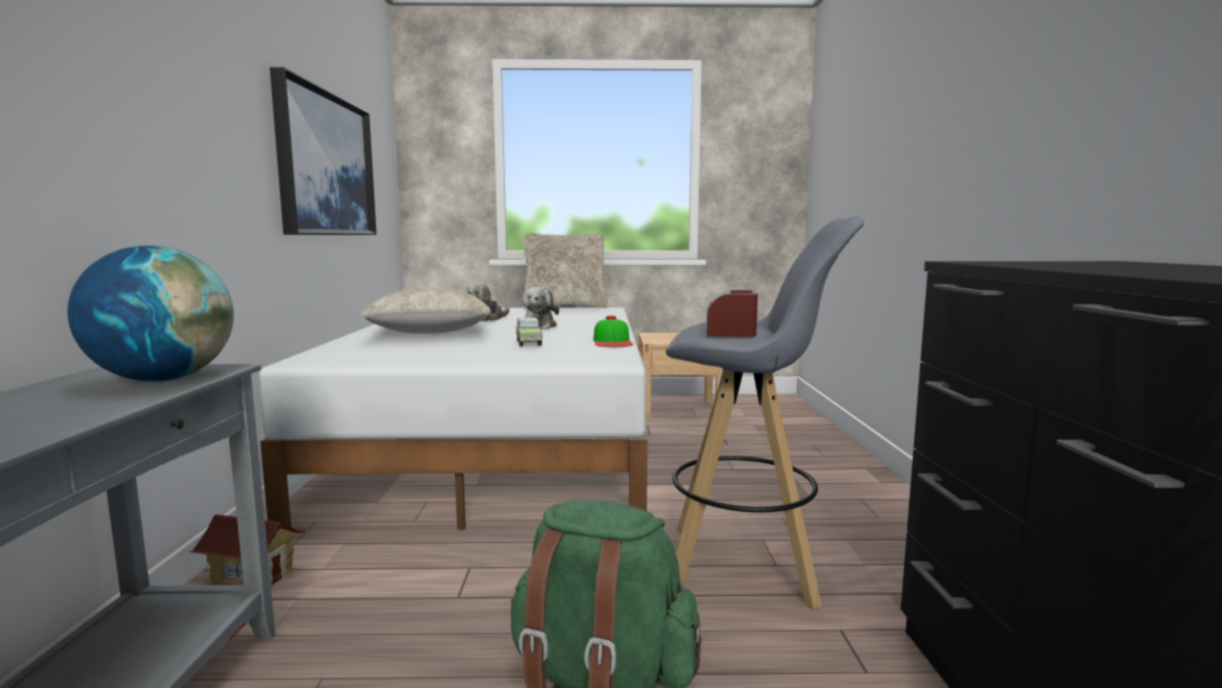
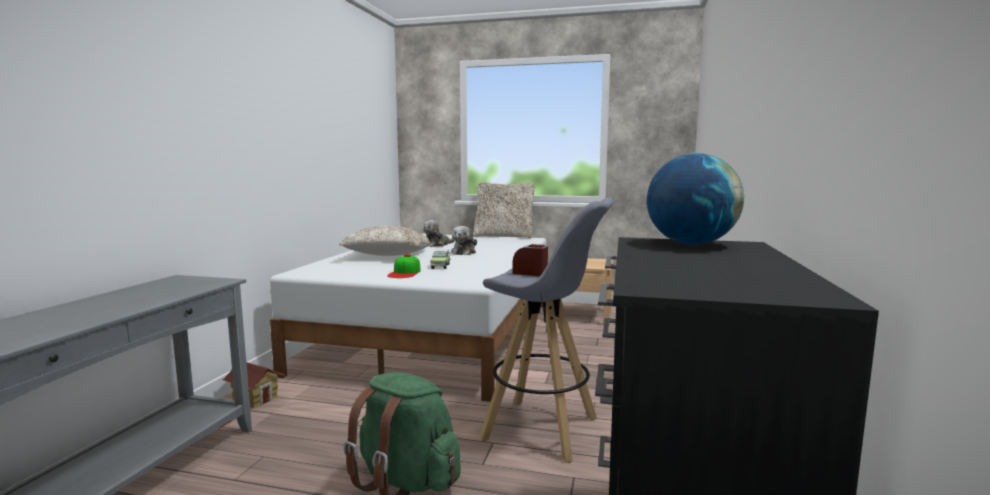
camera: 15 degrees right, 0 degrees up
(163, 379) = (191, 286): globe -> globe (690, 244)
(326, 165) = (333, 145): picture -> none
(612, 342) = (496, 268): cap -> cap (405, 273)

